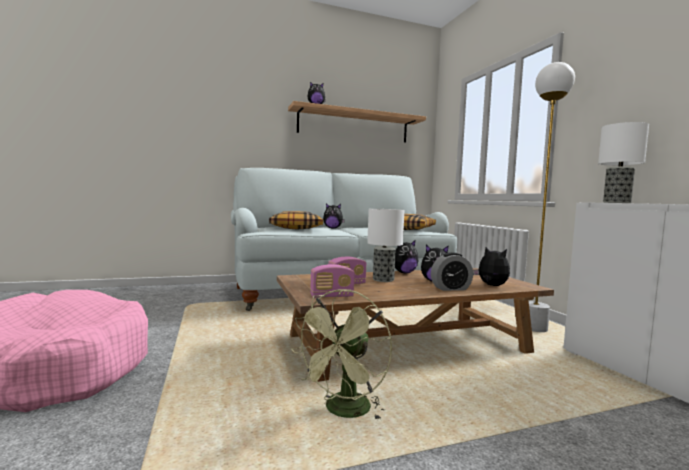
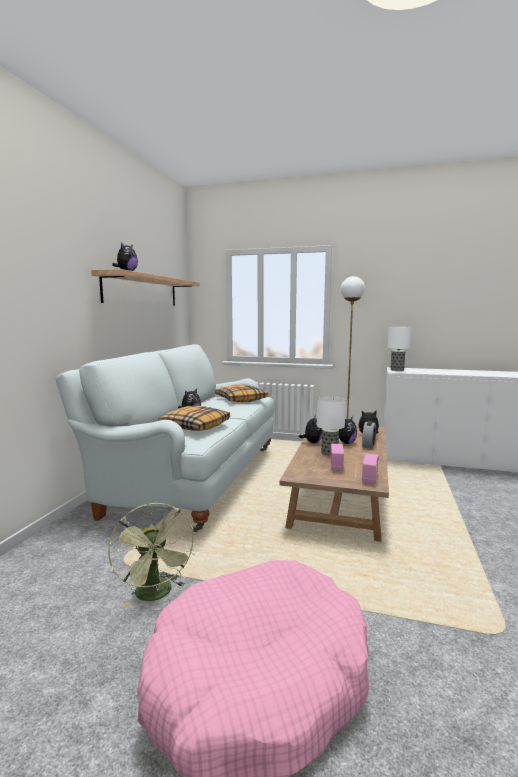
camera: 55 degrees left, 5 degrees up
(344, 412) = (424, 544): green fan -> green fan (156, 595)

